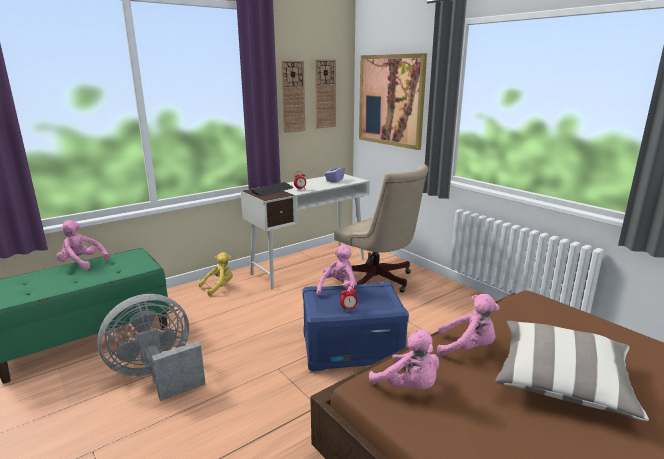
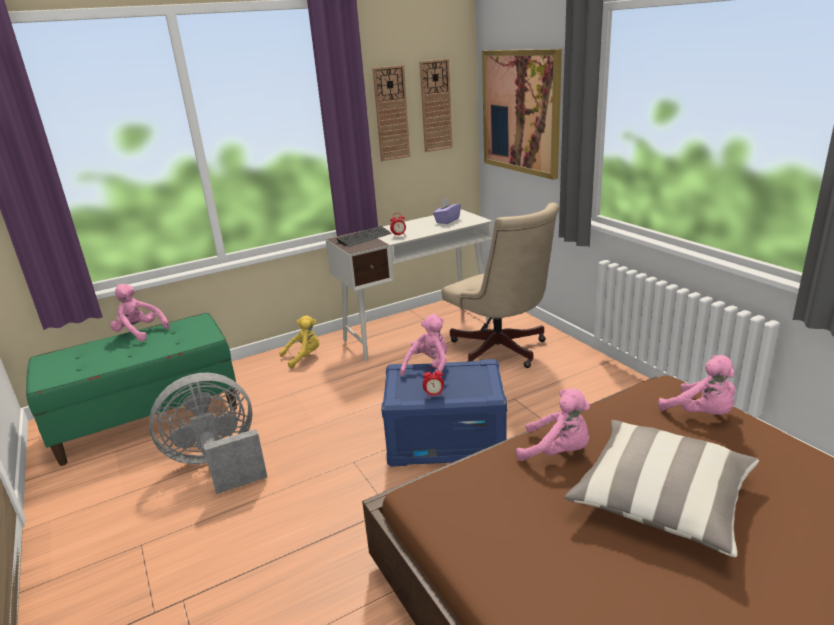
camera: 10 degrees right, 5 degrees up
(409, 386) = (469, 497): pink plush toy -> pink plush toy (701, 414)

